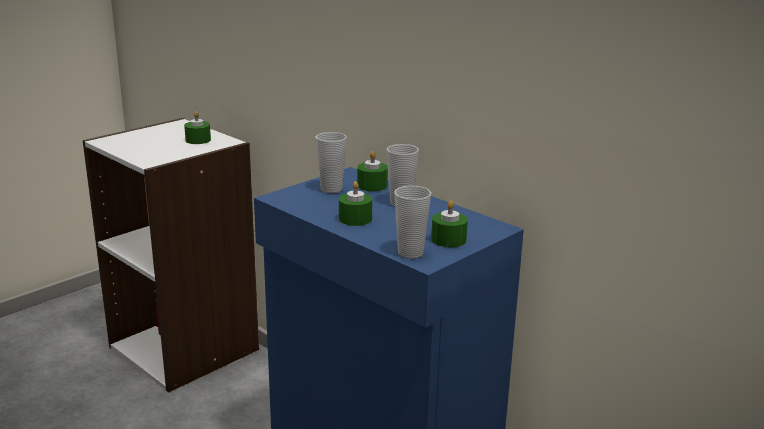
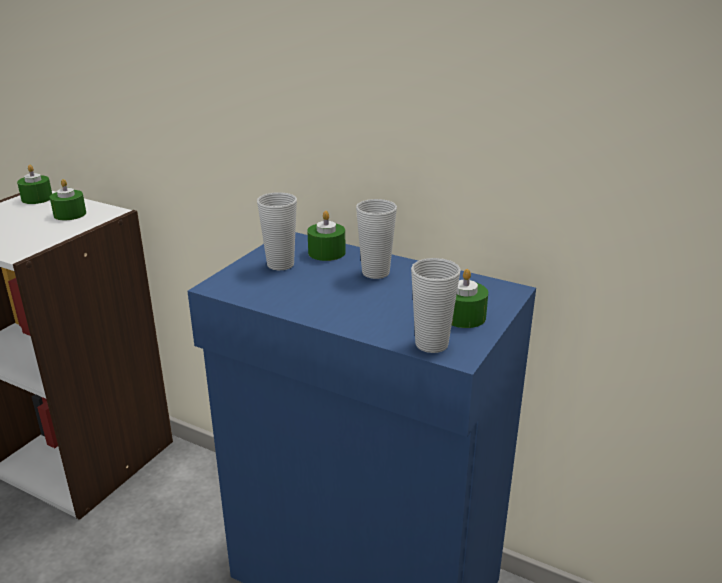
camera: 15 degrees left, 5 degrees up
(355, 219) = (333, 303): green candle -> green candle (37, 198)

